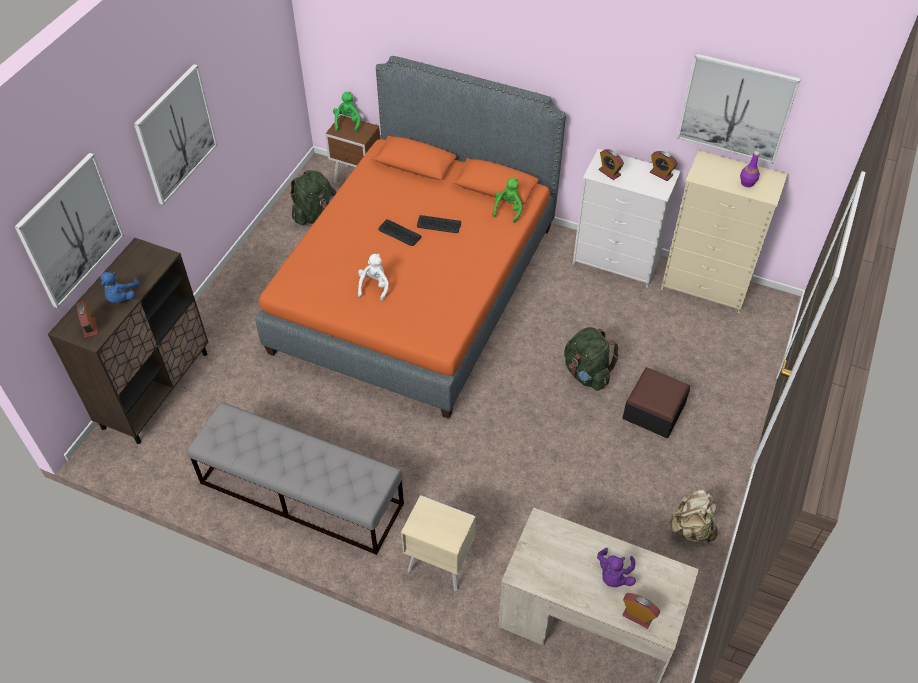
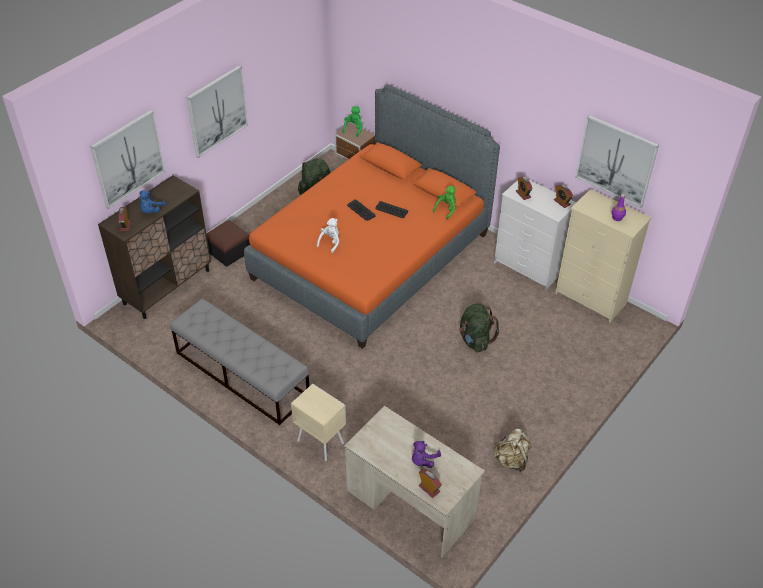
camera: 15 degrees right, 5 degrees down
(653, 411) = (515, 376): ottoman -> ottoman (229, 251)

